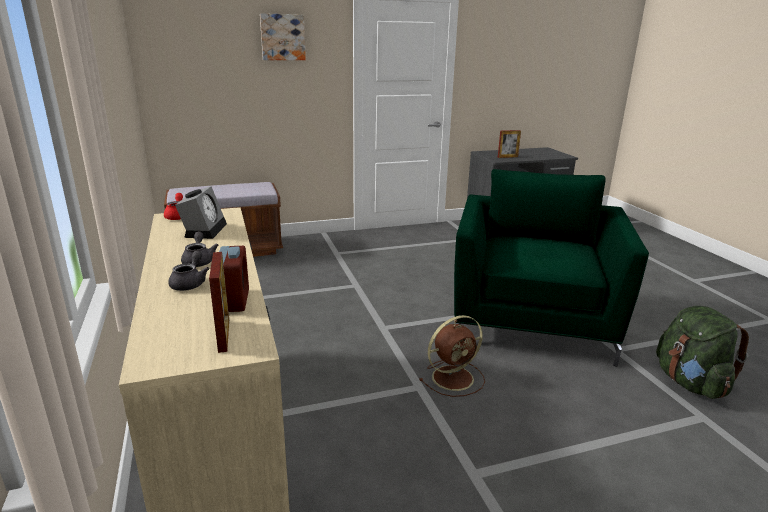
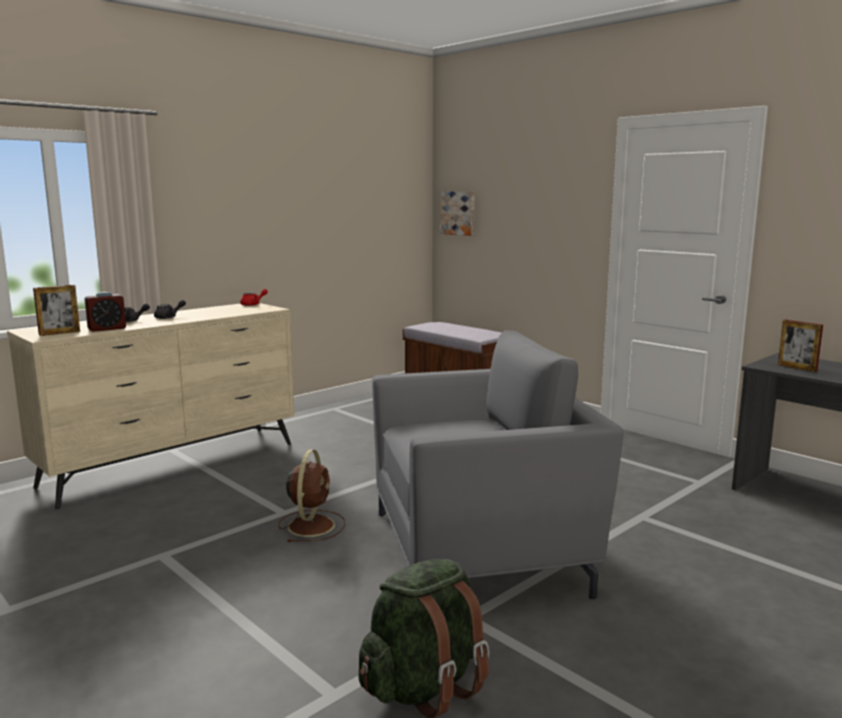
camera: 65 degrees right, 10 degrees down
(204, 230) = (229, 311): alarm clock -> none
(282, 37) = (542, 178): picture -> picture (458, 213)
(454, 377) = (311, 525): brown fan -> brown fan turned 120 degrees counterclockwise
(532, 323) = (480, 551): green armchair -> grey armchair

